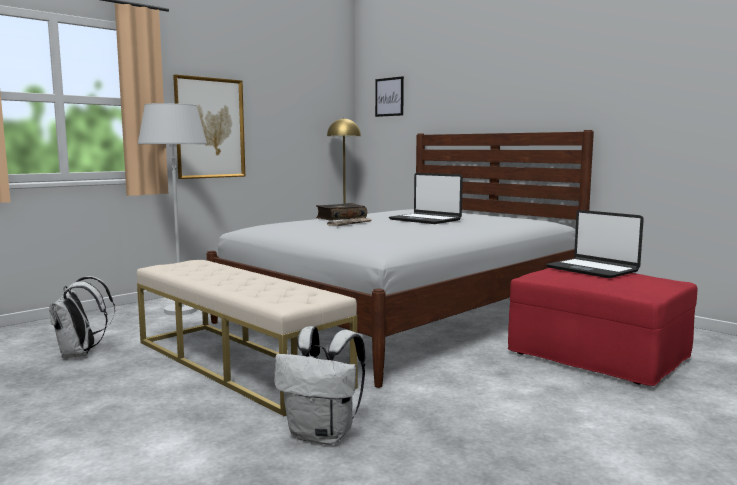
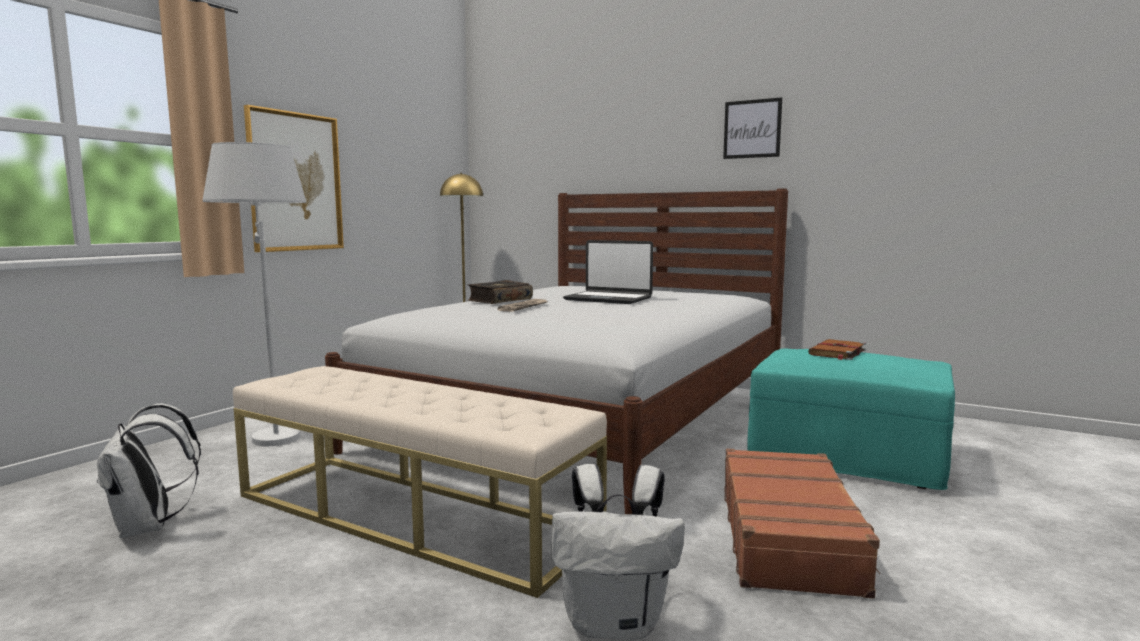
camera: 15 degrees left, 0 degrees up
(389, 97) = (517, 148): picture -> picture (752, 129)
(491, 403) = (789, 538): none -> brown suitcase
(592, 269) = (837, 352): laptop -> brown book
(598, 356) = (848, 455): red ottoman -> turquoise ottoman

